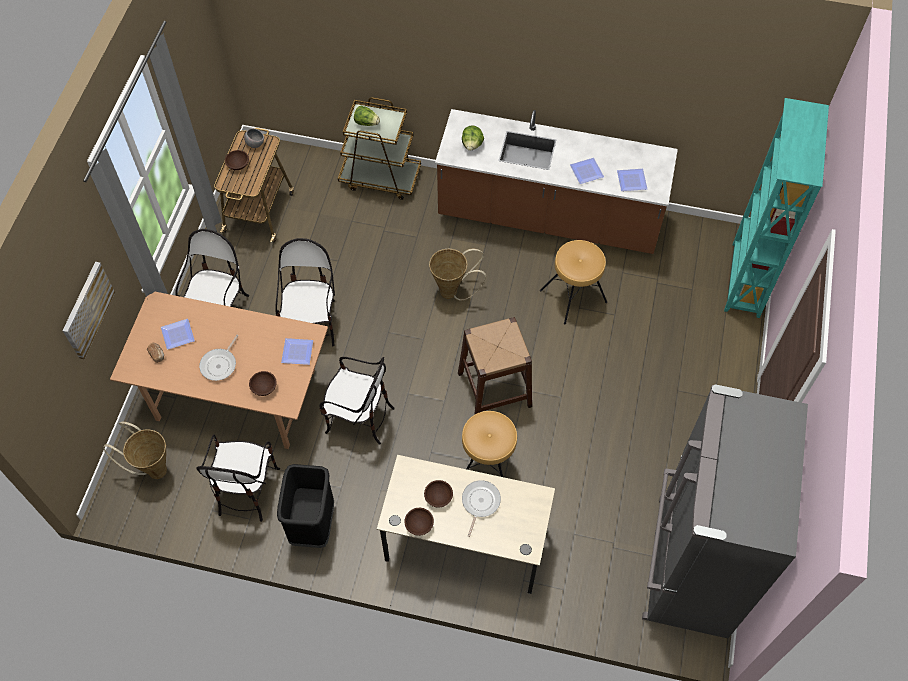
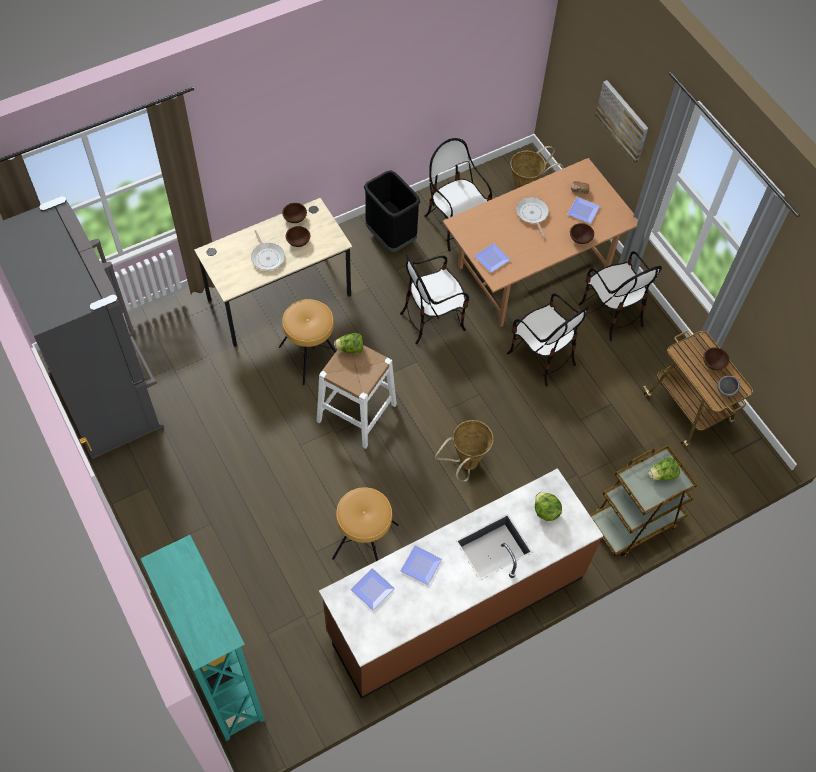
camera: 135 degrees right, 0 degrees up
(264, 388) = (486, 222): brown bowl -> brown bowl (580, 238)
(488, 362) = (350, 349): none -> lettuce
(494, 389) = (356, 412): brown stool -> white stool

